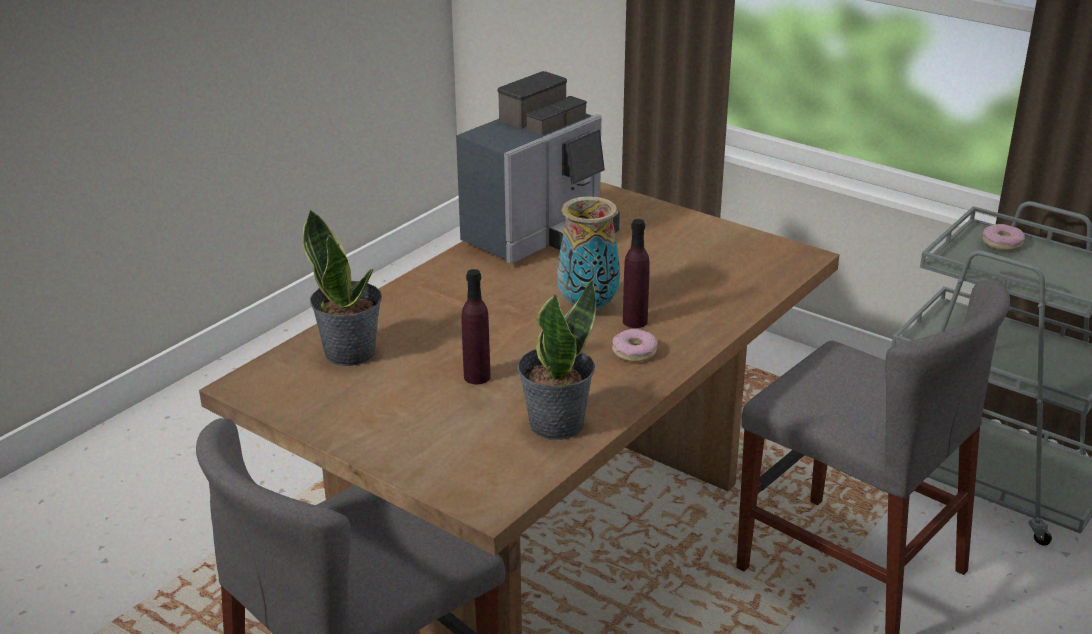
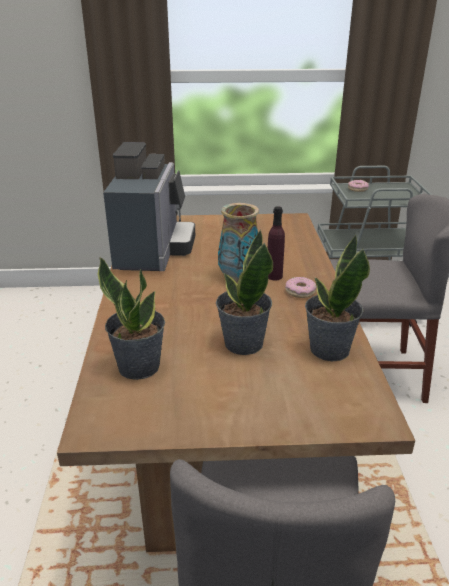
camera: 40 degrees left, 0 degrees up
(477, 377) = (243, 343): purple bottle -> potted plant

